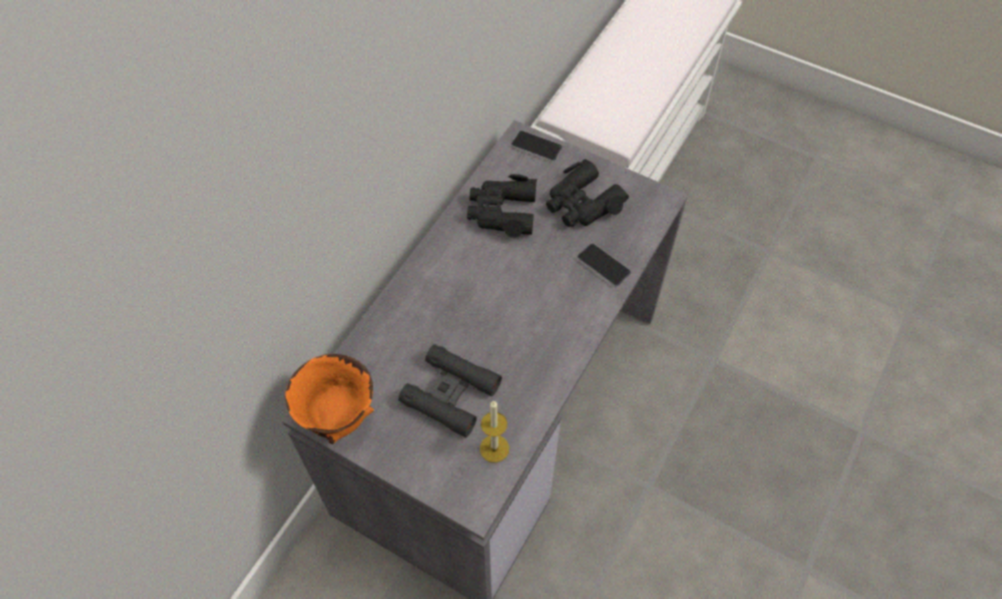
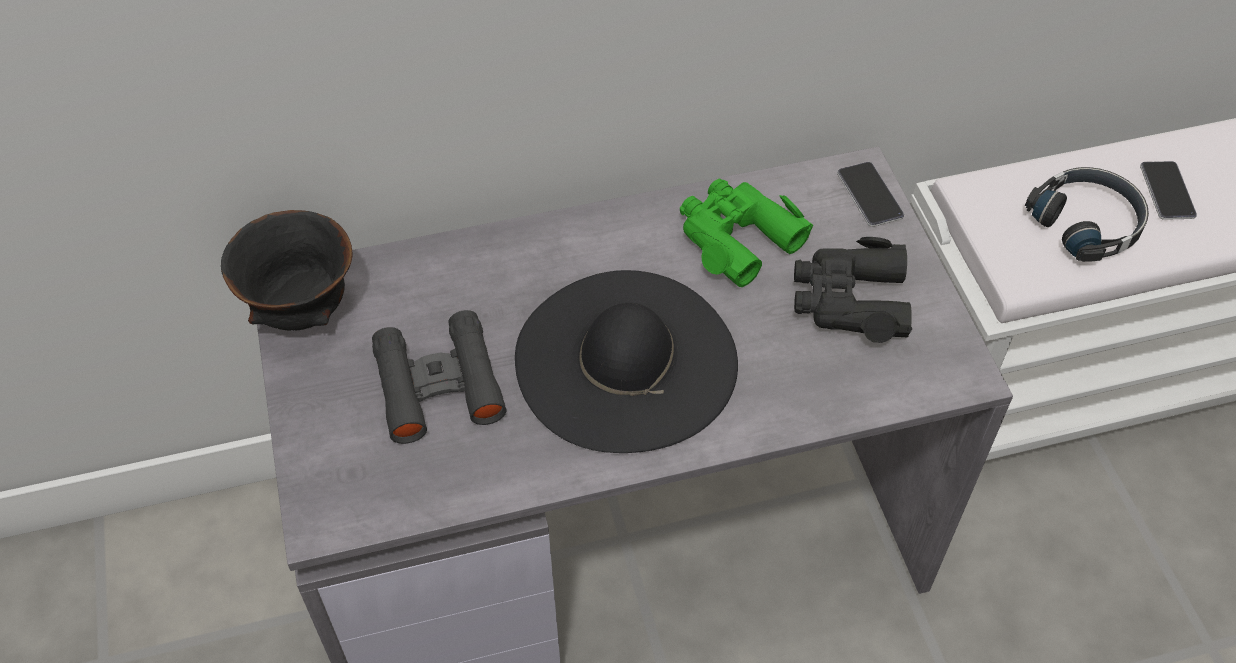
camera: 45 degrees right, 5 degrees down
(338, 416) = (304, 310): orange bowl -> black bowl
(494, 448) = (412, 482): candle -> none
(502, 212) = (736, 237): black binoculars -> green binoculars
(520, 309) = (625, 360): none -> black hat
(603, 266) = (788, 391): phone -> phone (1166, 191)
(621, 94) = (1087, 222): none -> black headphones

